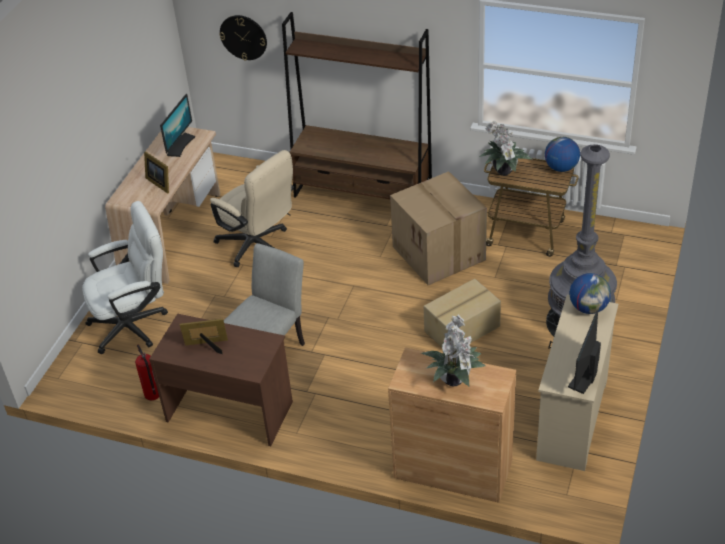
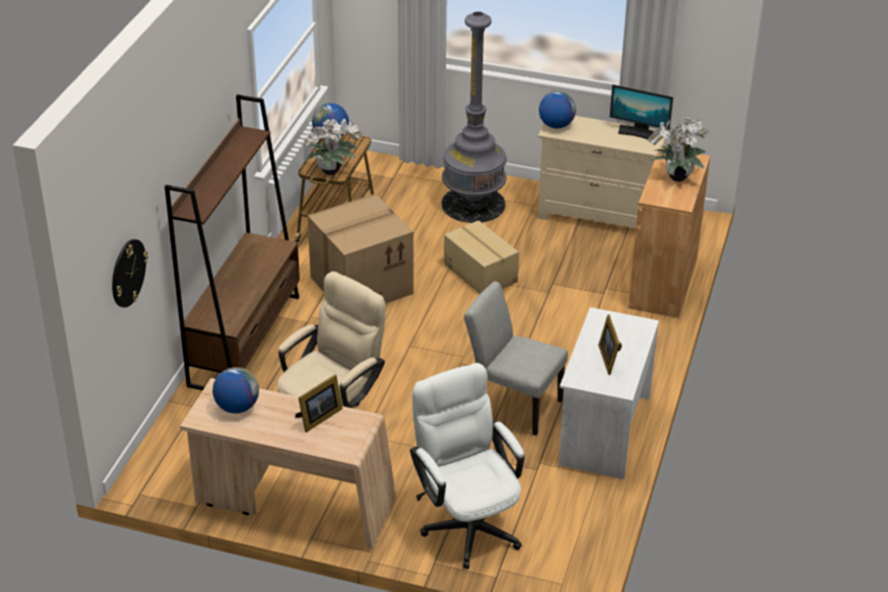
camera: 95 degrees left, 5 degrees down
(153, 394) = (583, 494): fire extinguisher -> none
(180, 145) = (237, 407): monitor -> globe
(229, 410) = (603, 430): brown desk -> white desk

